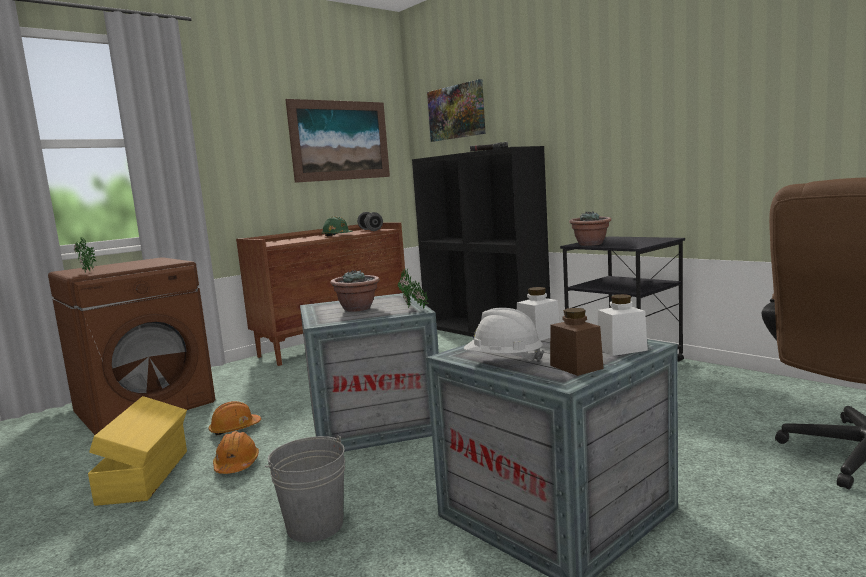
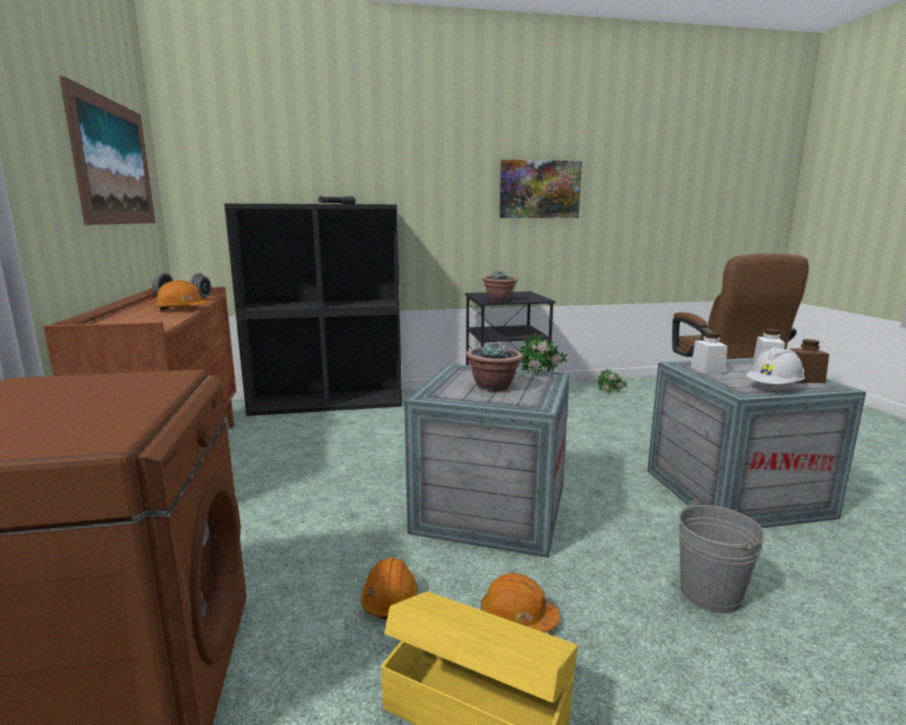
camera: 60 degrees left, 5 degrees up
(87, 273) = (87, 433): potted plant -> potted plant (611, 393)
(337, 236) = (182, 309): green hard hat -> orange hard hat
(456, 112) = (259, 150): picture -> picture (539, 189)

